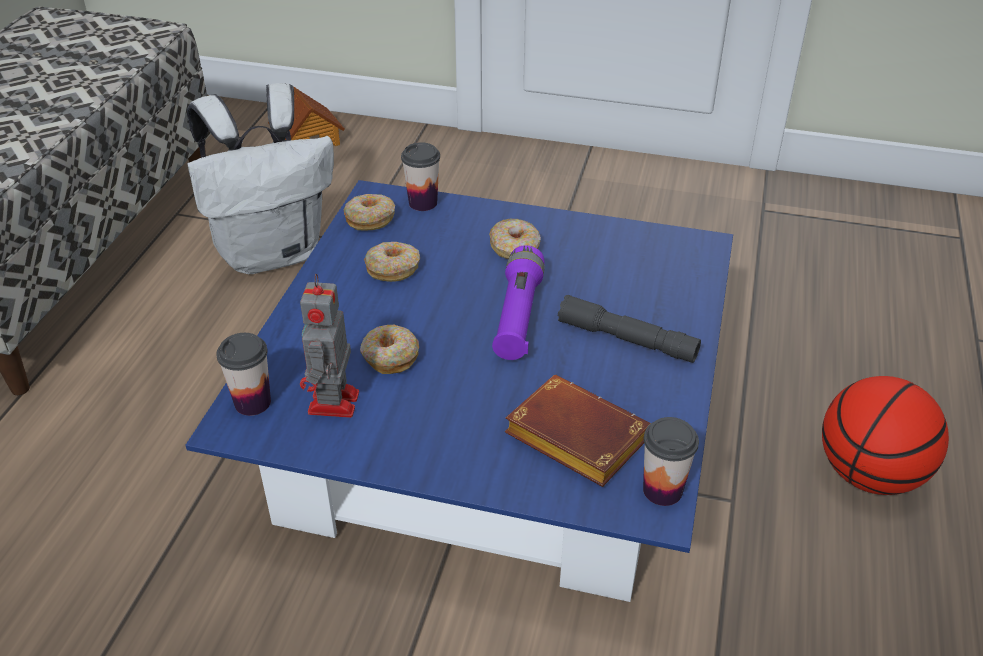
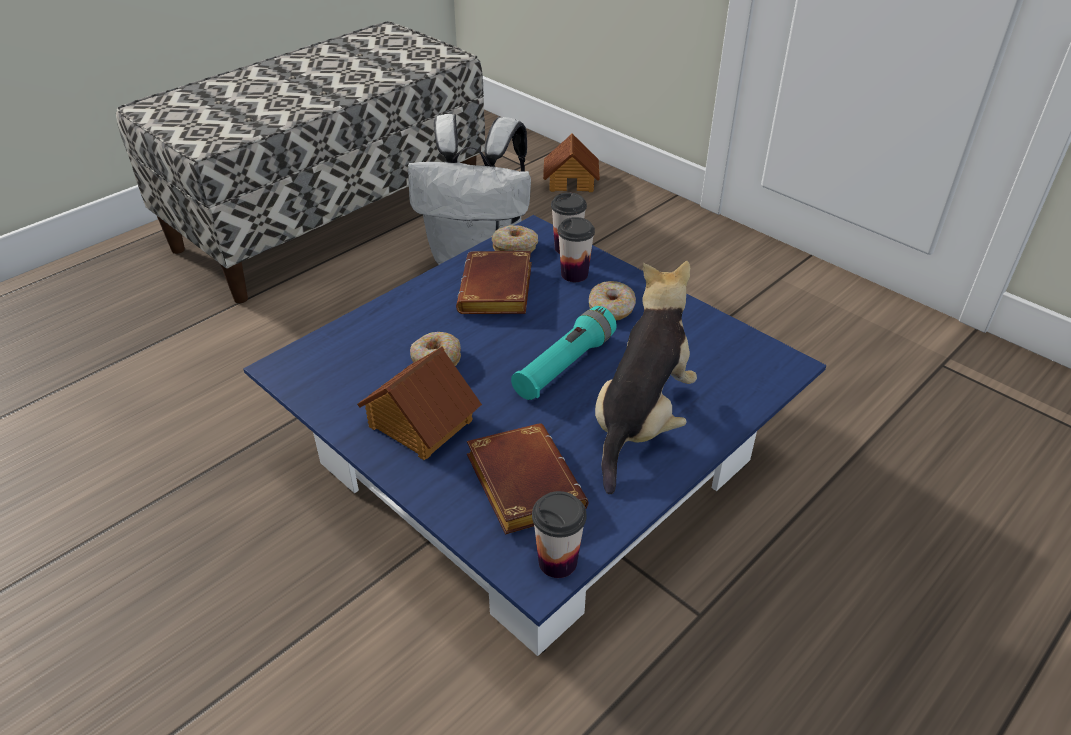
camera: 30 degrees right, 0 degrees up
(252, 402) = (311, 356): cup -> cup (574, 274)
(333, 404) = (364, 380): toy robot -> none
(393, 268) = (498, 292): donut -> brown book
(429, 423) = (419, 423): none -> toy house
(518, 316) = (564, 366): purple flashlight -> turquoise flashlight
(627, 339) = (641, 421): grey flashlight -> plush toy
(870, 474) = (859, 655): basketball -> none

